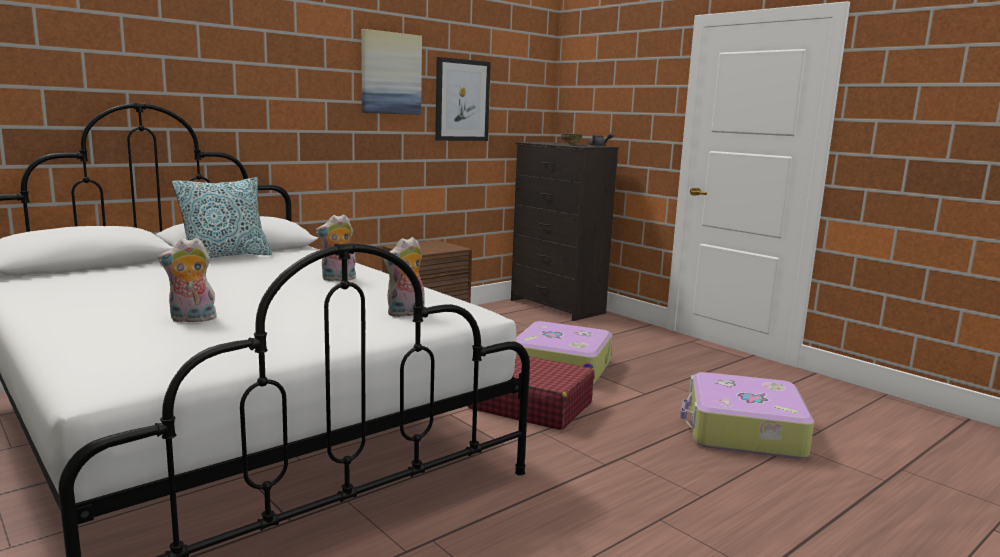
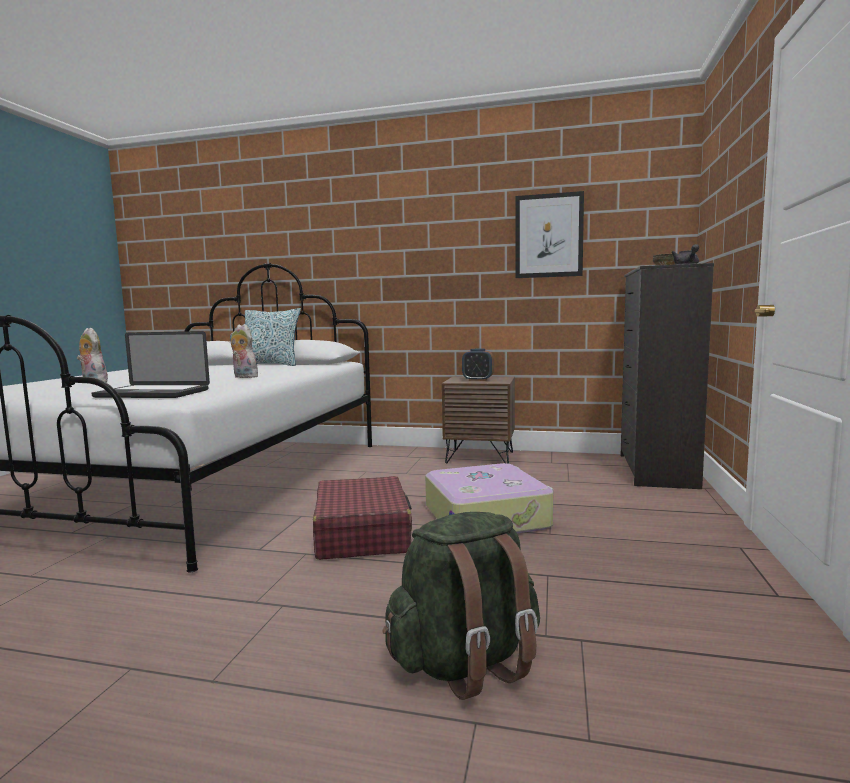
camera: 55 degrees right, 5 degrees down
(390, 73) = (464, 219): picture -> none
(406, 314) = (152, 393): plush toy -> laptop
(429, 248) = (478, 380): none -> alarm clock
(742, 431) = (466, 662): suitcase -> green backpack

